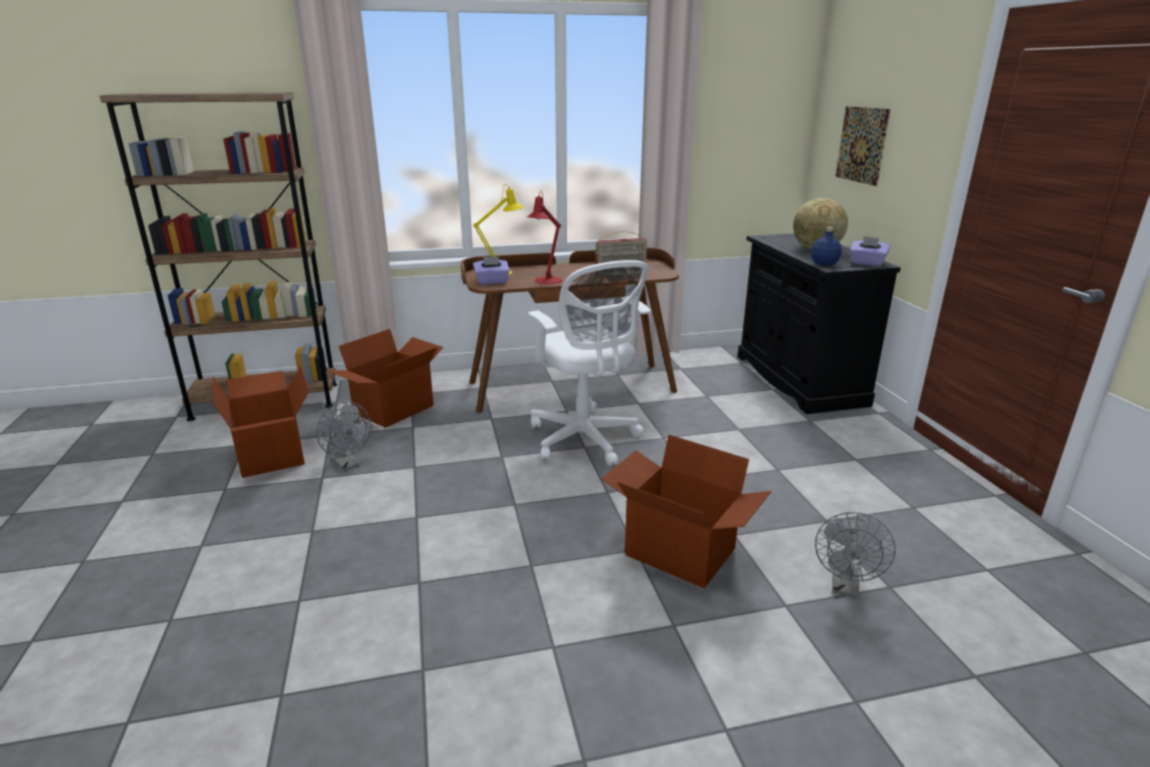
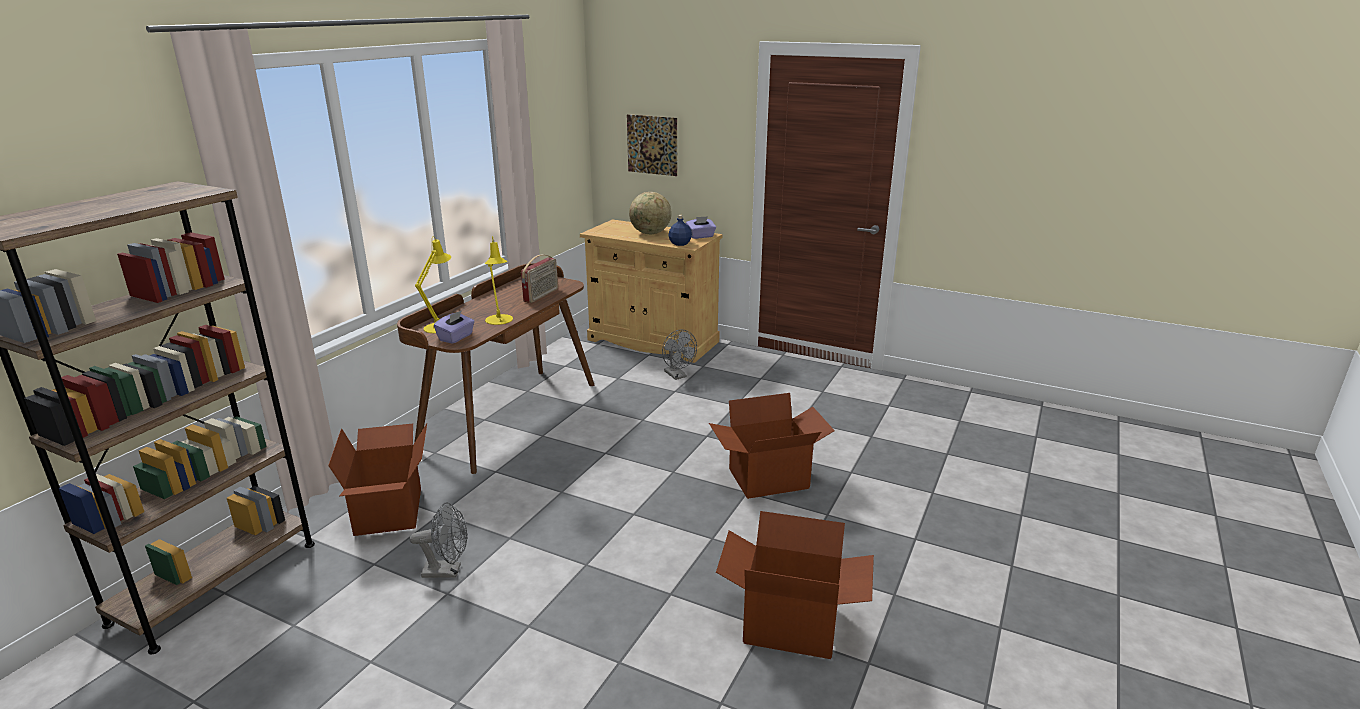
camera: 50 degrees left, 0 degrees up
(273, 454) = (351, 611): cardboard box -> cardboard box (791, 624)
(546, 281) = (499, 321): red table lamp -> yellow table lamp
(585, 440) = (597, 448): white office chair -> none
(798, 379) = (652, 341): black cabinet -> beige cabinet
(845, 587) = (858, 448): grey fan -> grey fan (677, 376)

